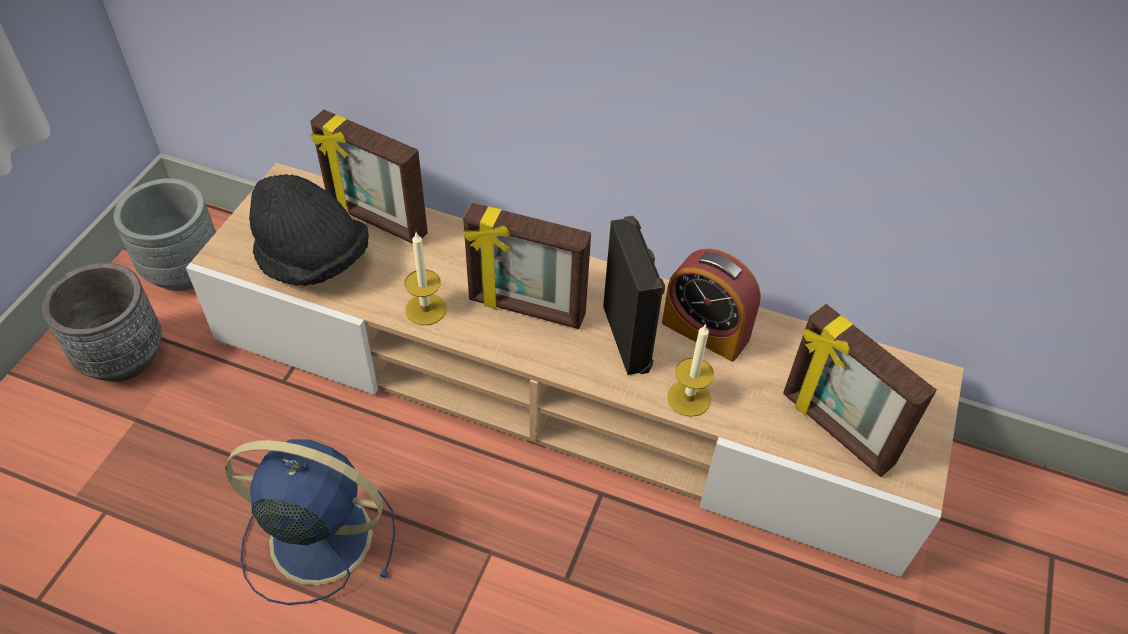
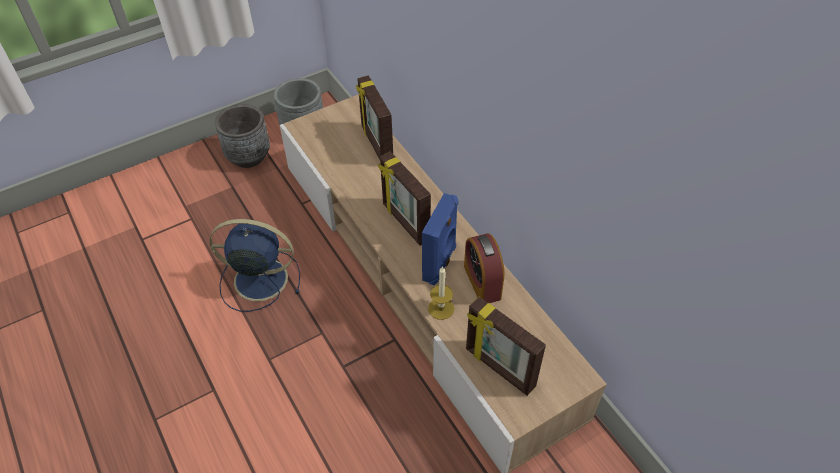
camera: 40 degrees right, 0 degrees up
(313, 260) = (332, 149): black hat -> none
(316, 536) = (258, 279): blue fan -> blue fan turned 45 degrees counterclockwise
(425, 309) = (360, 197): candle -> none
(629, 338) = (440, 263): black speaker -> blue speaker
(835, 430) = (499, 368): picture frame -> picture frame turned 45 degrees counterclockwise

